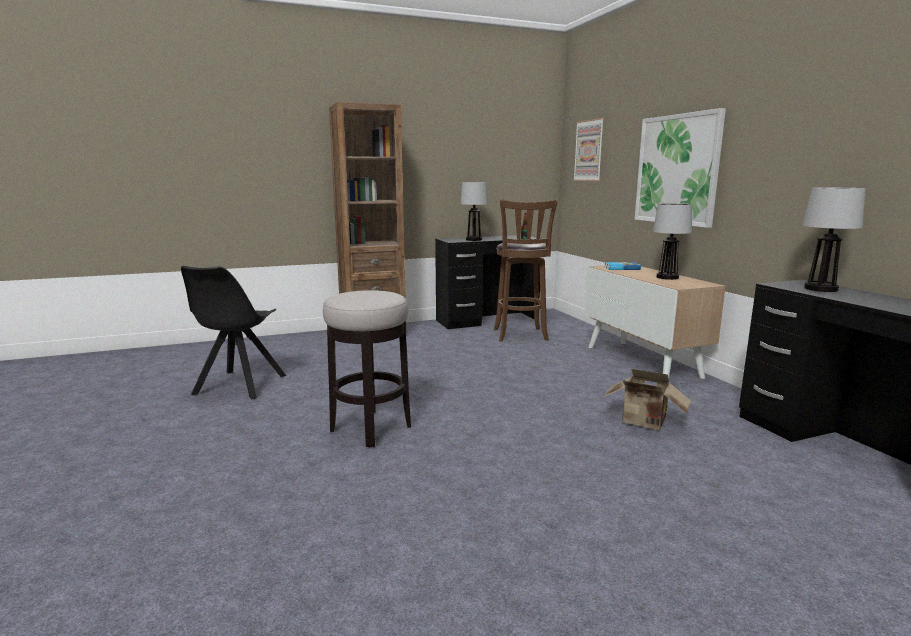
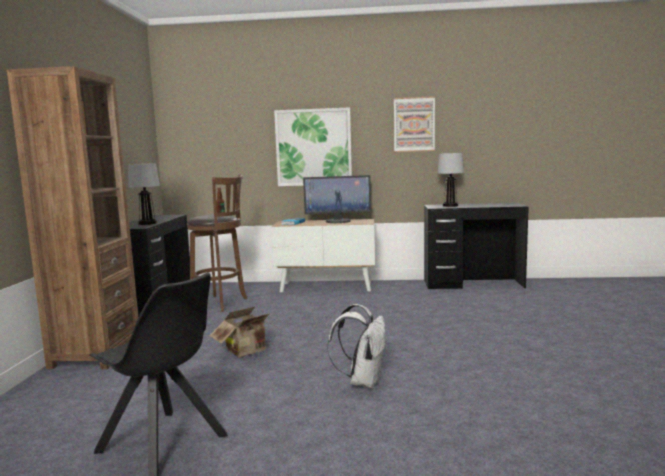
camera: 65 degrees left, 5 degrees down
(371, 428) = (363, 381): stool -> white backpack
(589, 150) = (203, 133): picture -> picture (414, 124)
(644, 423) = (420, 306): cardboard box -> cardboard box (248, 351)
(668, 277) = (338, 221): table lamp -> monitor

